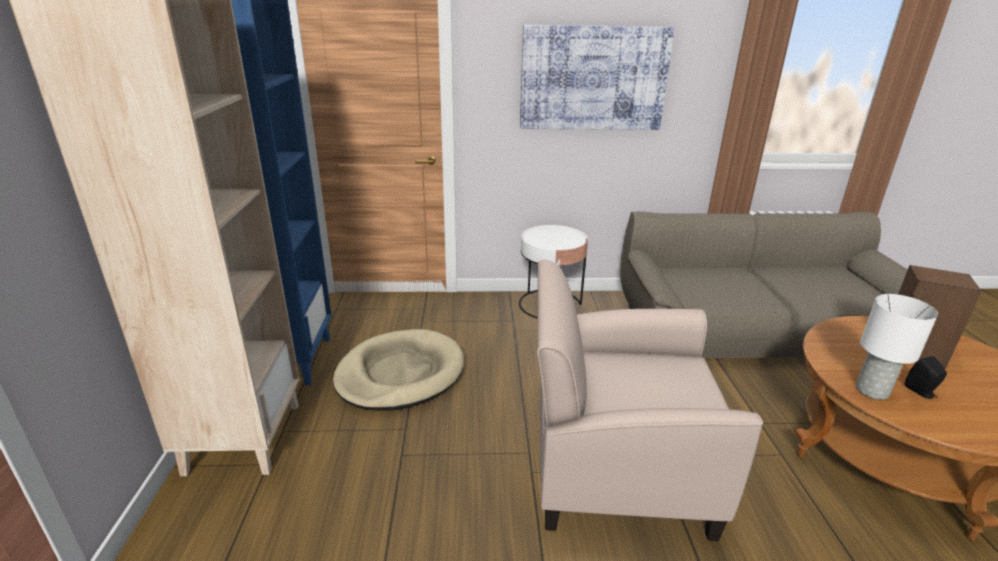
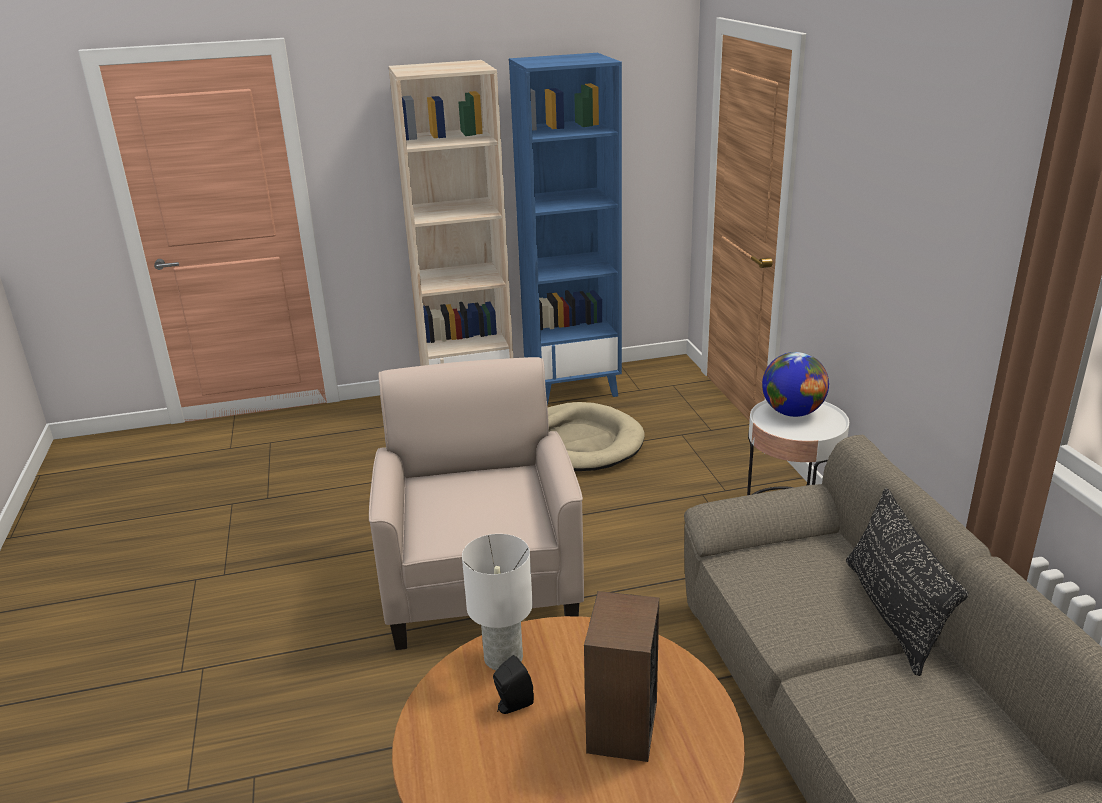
camera: 80 degrees right, 0 degrees up
(544, 238) = (792, 412): none -> globe
(593, 78) = (894, 215): picture -> none
(732, 272) = (892, 613): none -> black pillow

